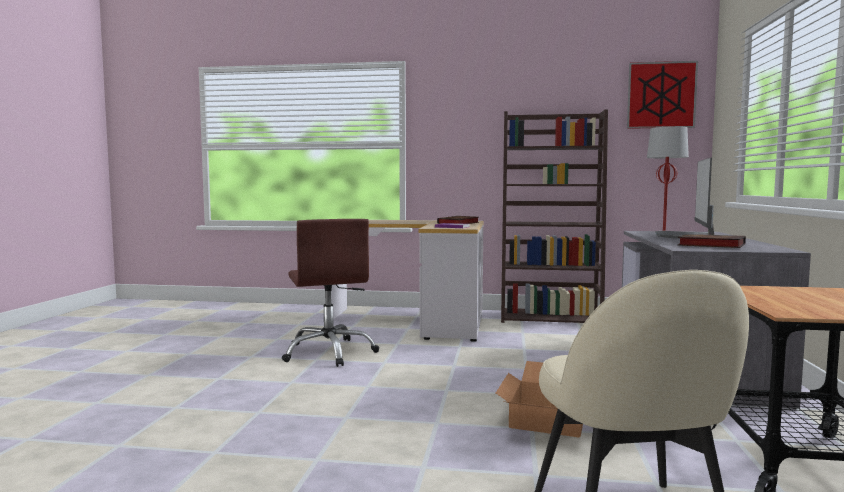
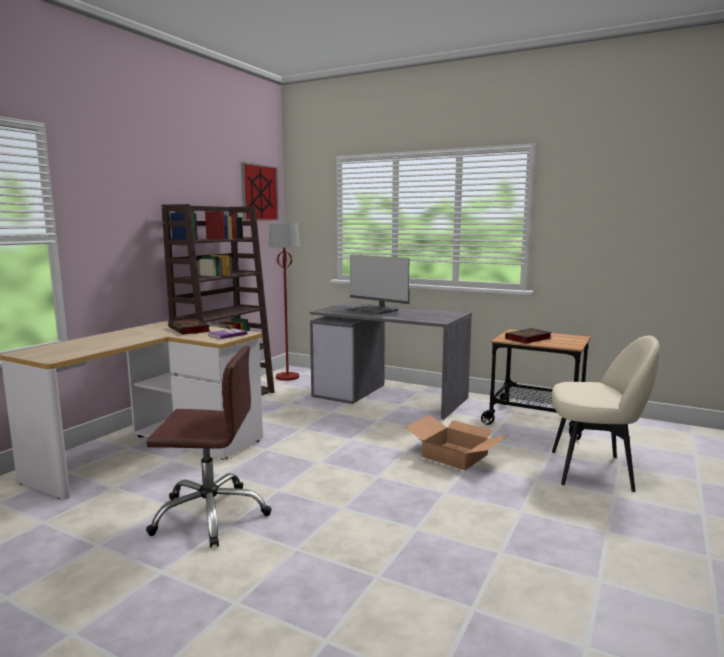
camera: 70 degrees left, 5 degrees up
(709, 245) = (425, 316): book -> book (528, 339)

